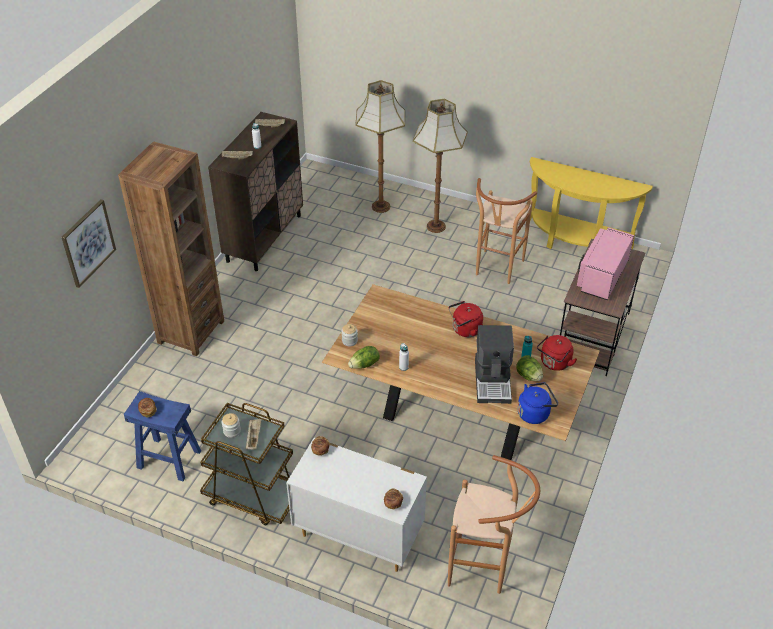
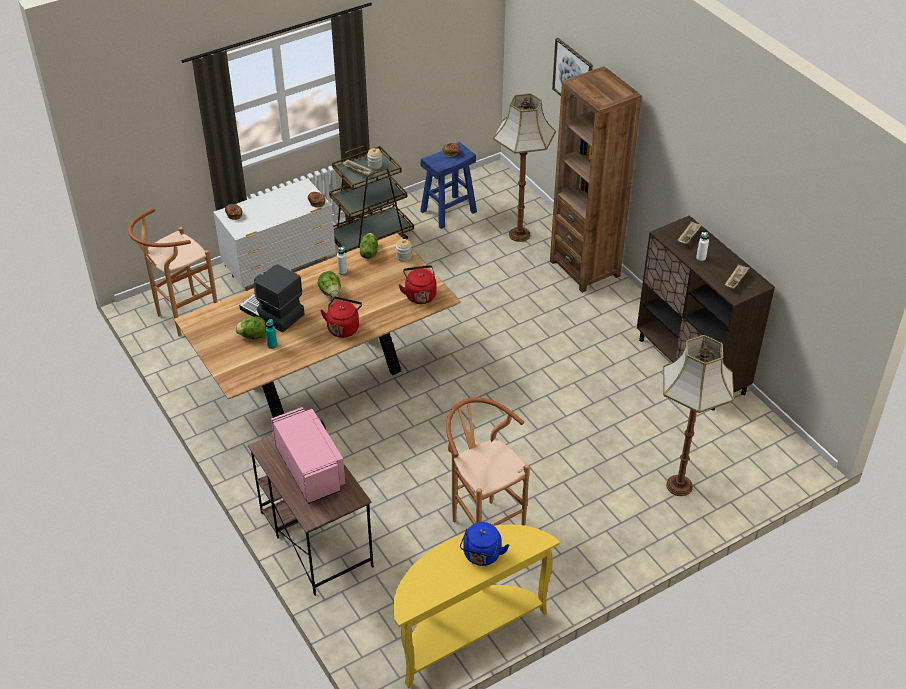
camera: 125 degrees right, 0 degrees up
(435, 360) = (330, 292): none -> lettuce
(436, 226) = (603, 515): floor lamp -> floor lamp (519, 235)
(535, 413) = (215, 317): blue kettle -> blue kettle (482, 556)
(554, 363) = (247, 359): red kettle -> red kettle (420, 295)

